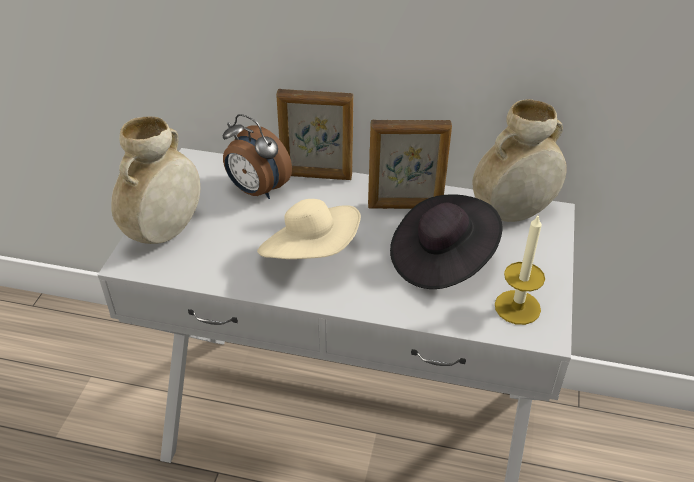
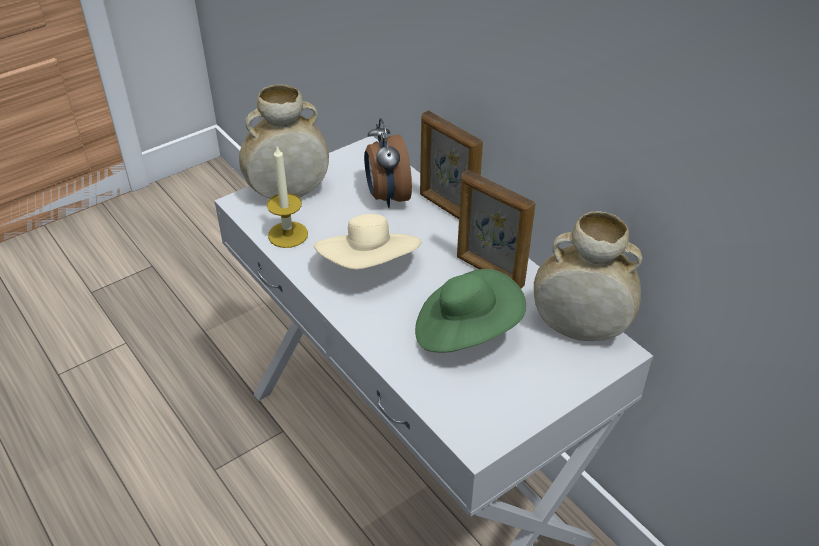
camera: 40 degrees right, 0 degrees up
(441, 259) = (465, 331): black hat -> green hat
(517, 307) = (480, 406): candle -> candle (288, 234)

